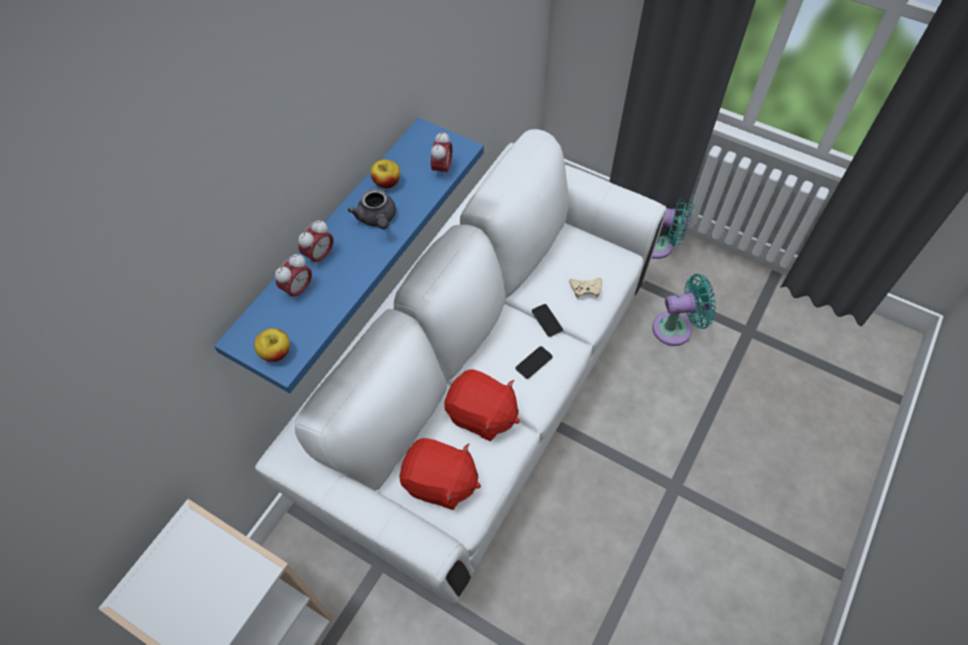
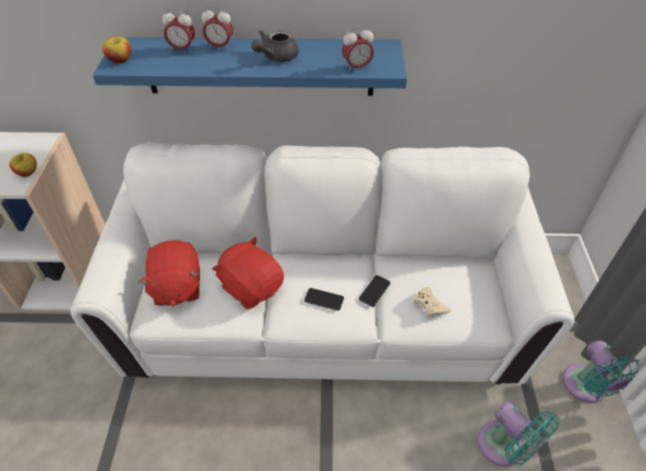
camera: 60 degrees right, 10 degrees down
(387, 182) = (317, 49): apple -> apple (27, 172)
(481, 415) = (252, 287): red plush toy -> red plush toy turned 135 degrees clockwise

